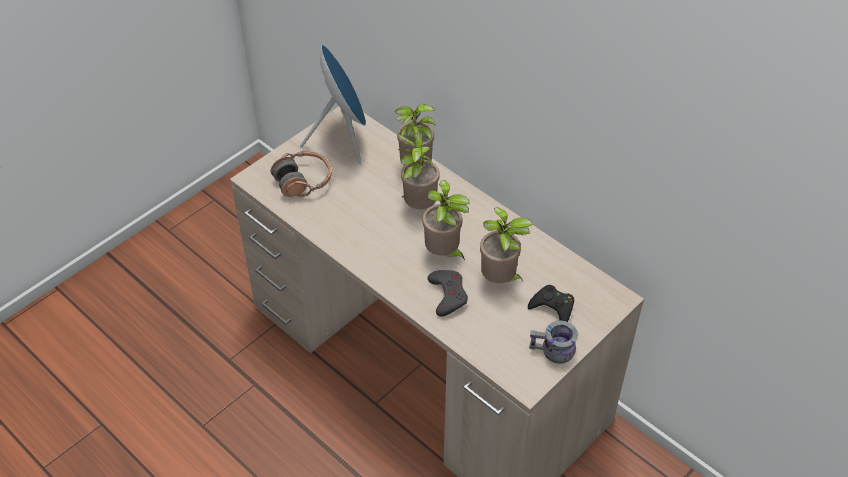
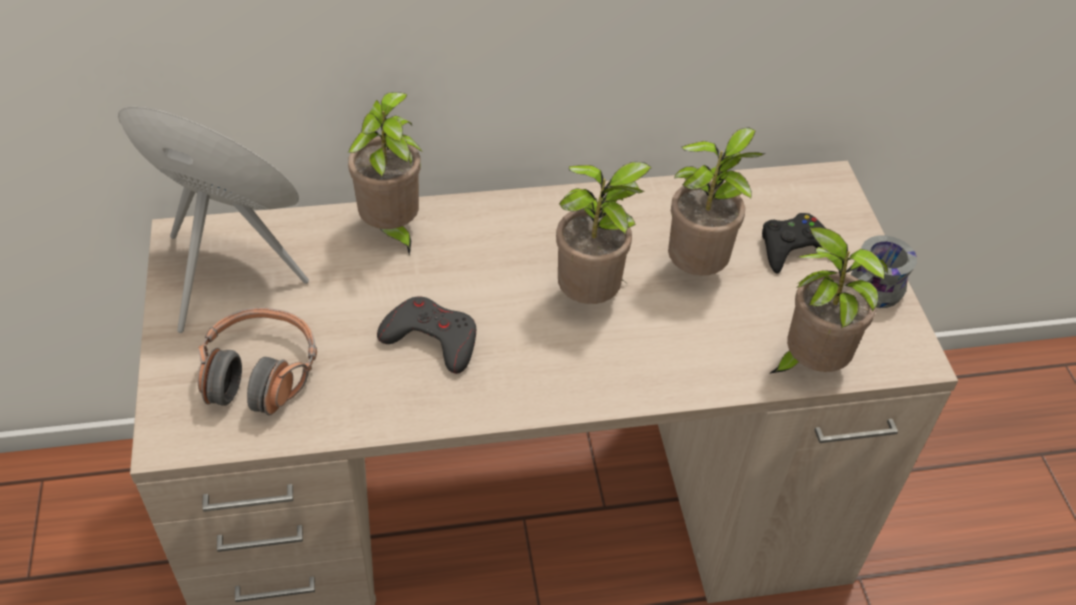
camera: 55 degrees left, 0 degrees up
(418, 206) = (468, 269): potted plant -> potted plant (808, 365)
(448, 295) = (676, 341): grey game controller -> grey game controller (431, 339)

